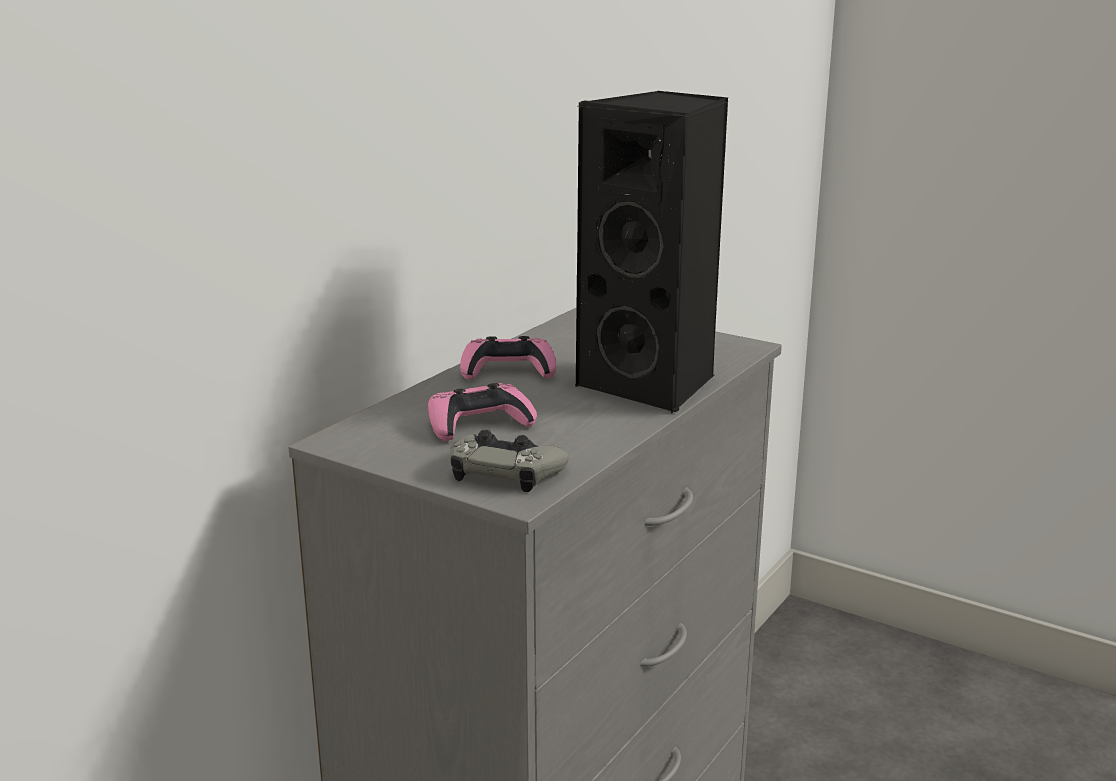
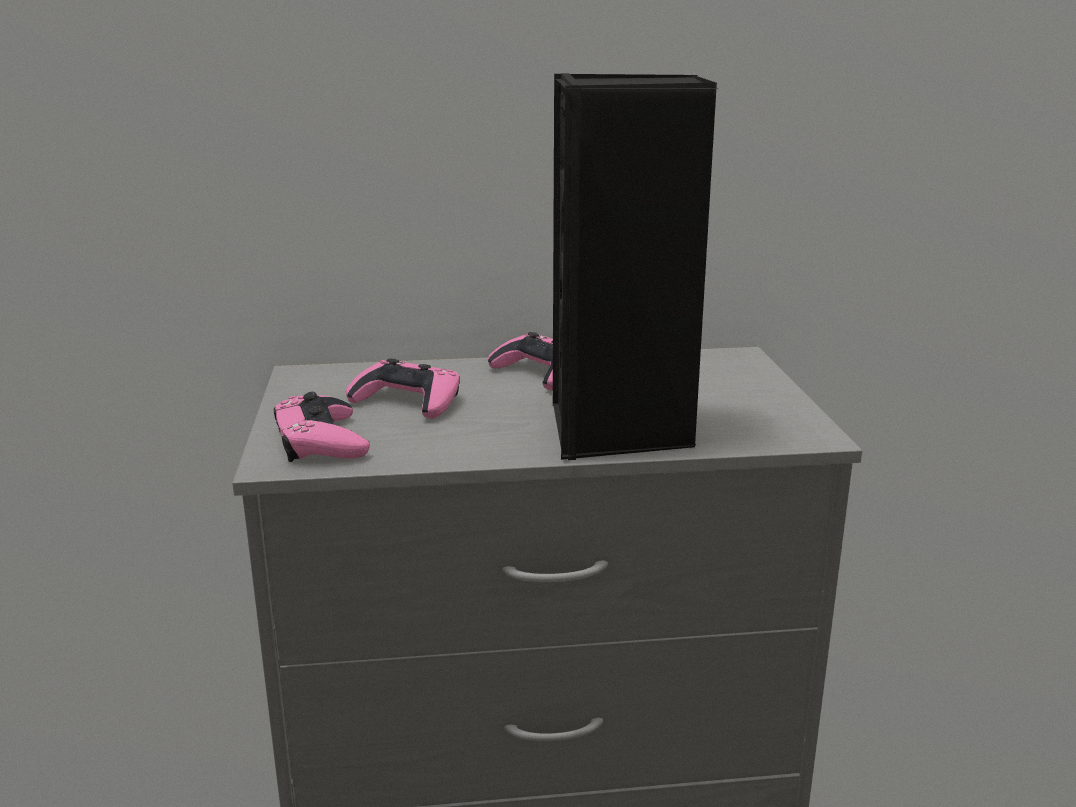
camera: 50 degrees right, 0 degrees up
(505, 472) = (321, 441): grey game controller -> pink game controller

